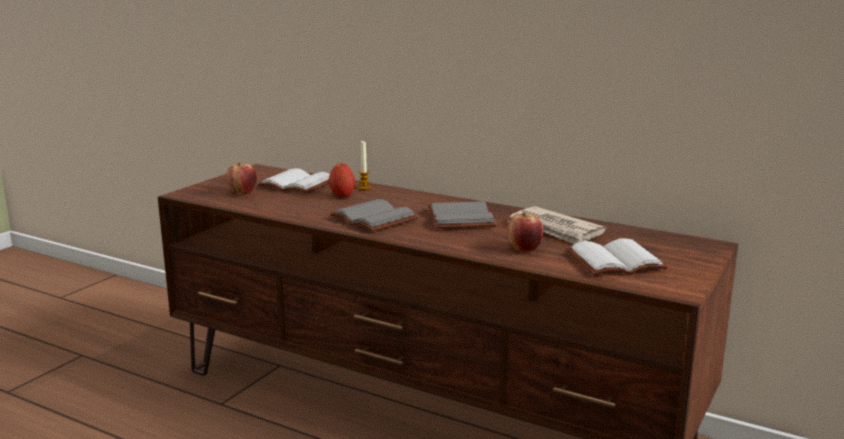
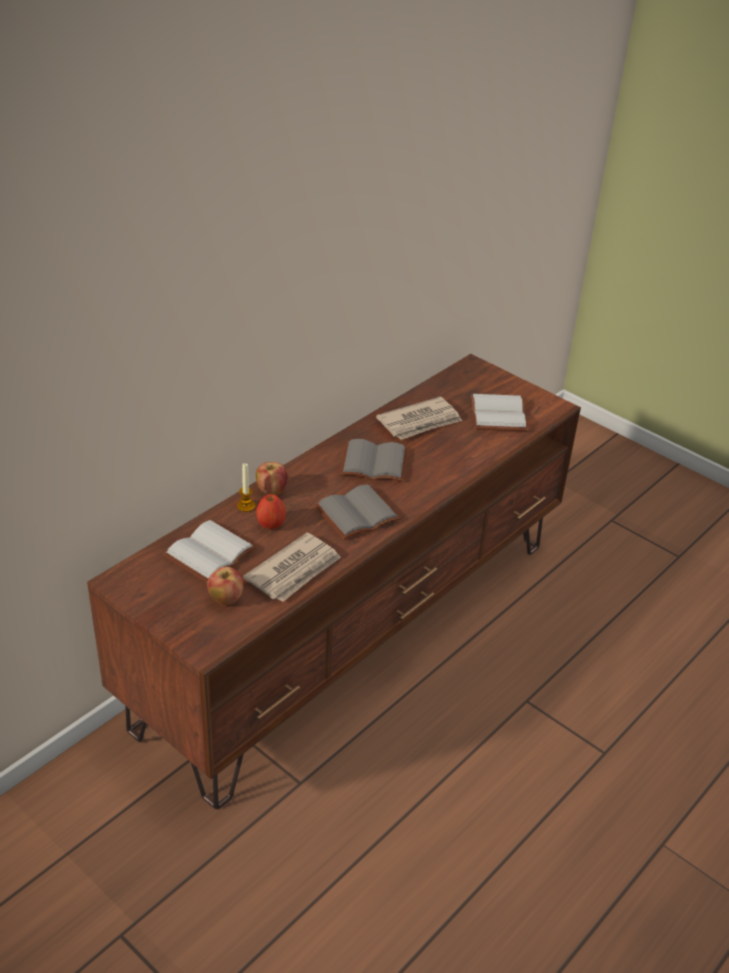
camera: 80 degrees left, 20 degrees up
(283, 207) = (295, 571): none -> newspaper
(524, 249) = (462, 448): apple -> apple (271, 491)

